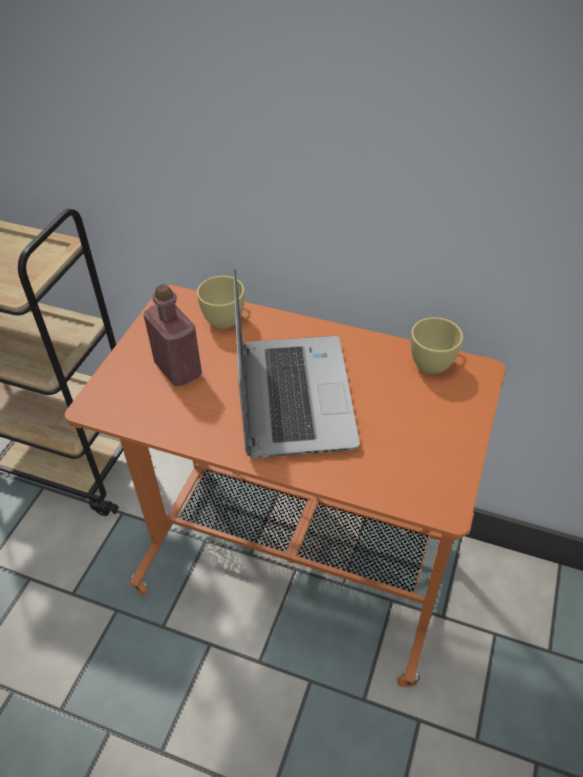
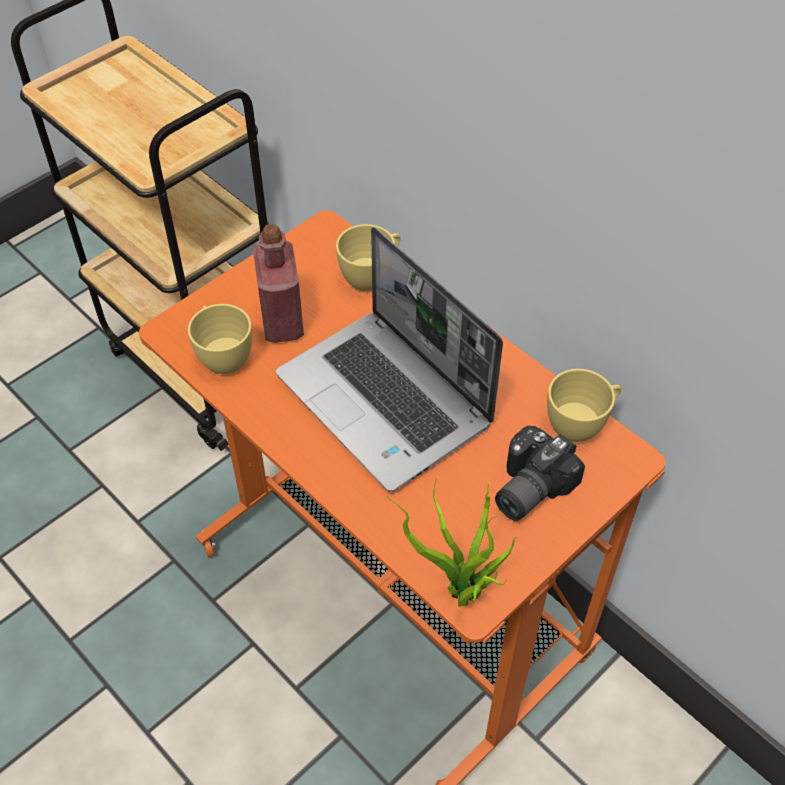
camera: 25 degrees right, 5 degrees up
(146, 409) = (222, 355): none -> yellow cup
(292, 395) = (387, 401): laptop -> laptop turned 120 degrees clockwise
(427, 414) = (526, 486): none -> camera
(433, 505) = (462, 593): none -> potted plant

